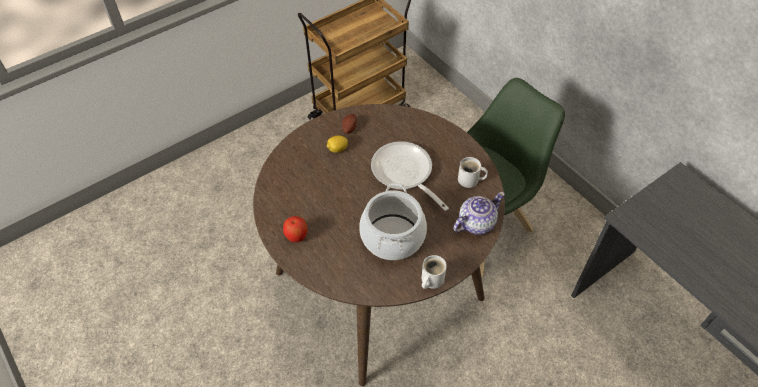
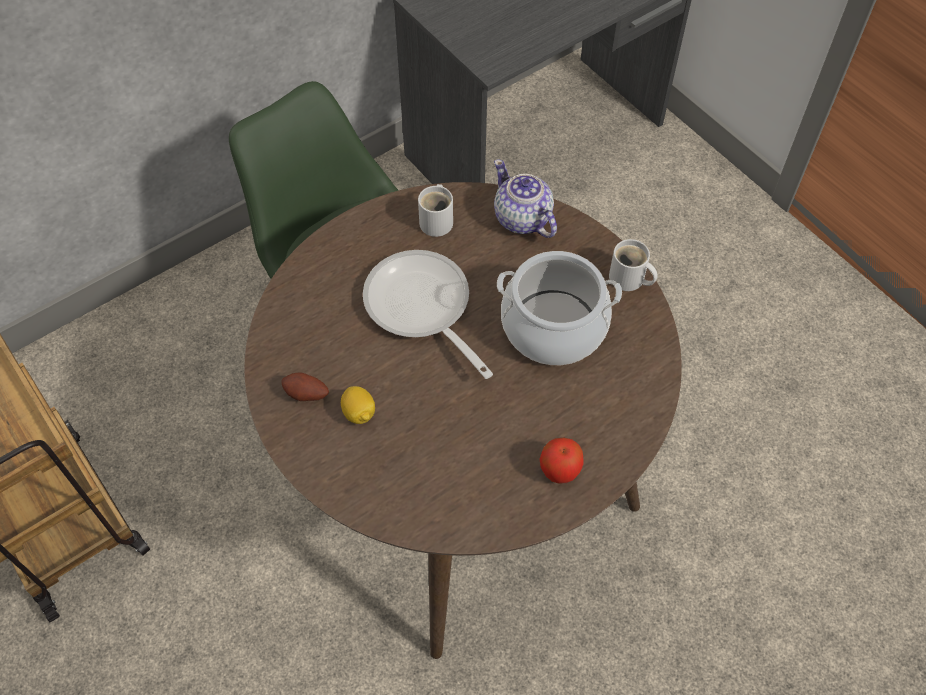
camera: 90 degrees left, 5 degrees up
(404, 174) = (422, 308): frying pan -> frying pan turned 90 degrees clockwise

